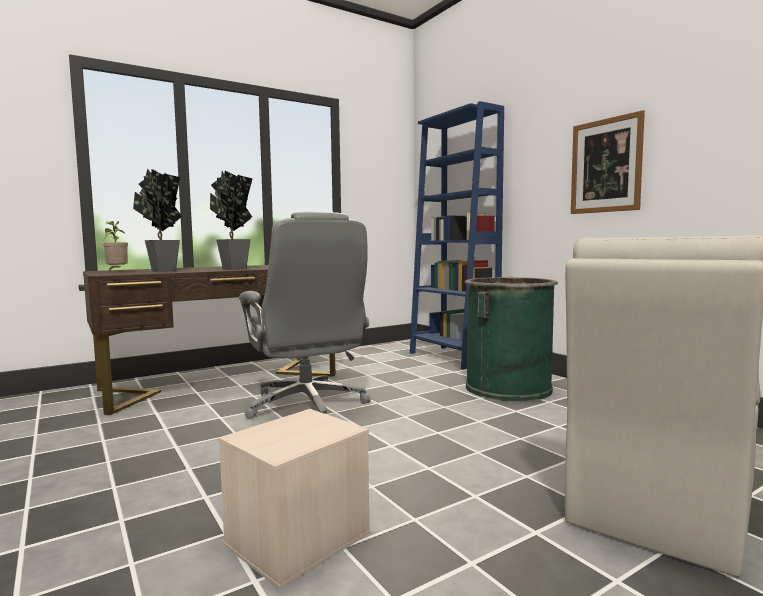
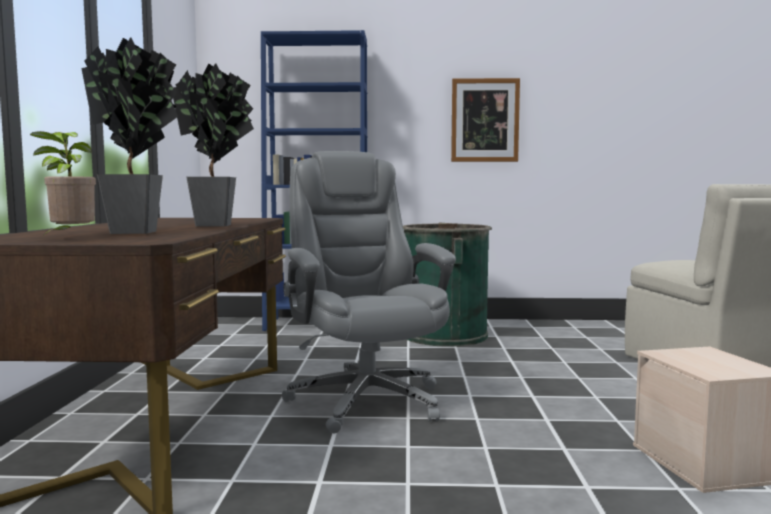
camera: 55 degrees left, 0 degrees up
(307, 405) = (365, 400): grey office chair -> grey office chair turned 120 degrees counterclockwise

